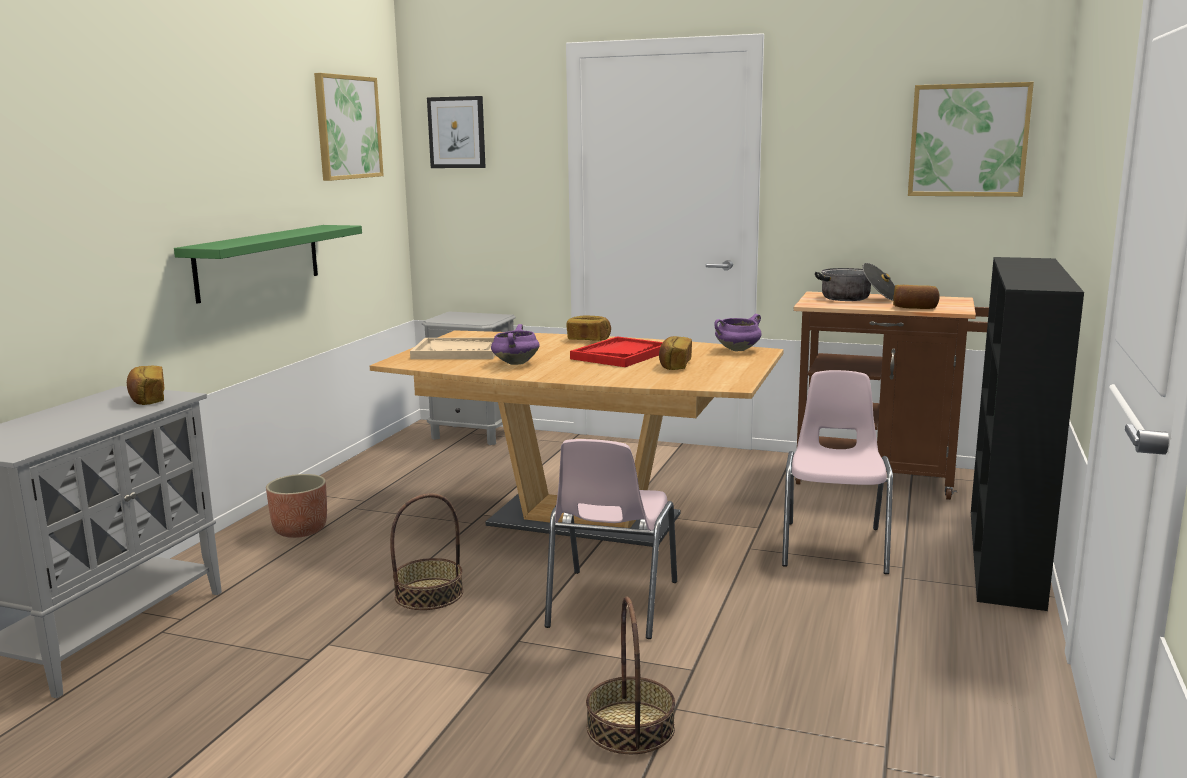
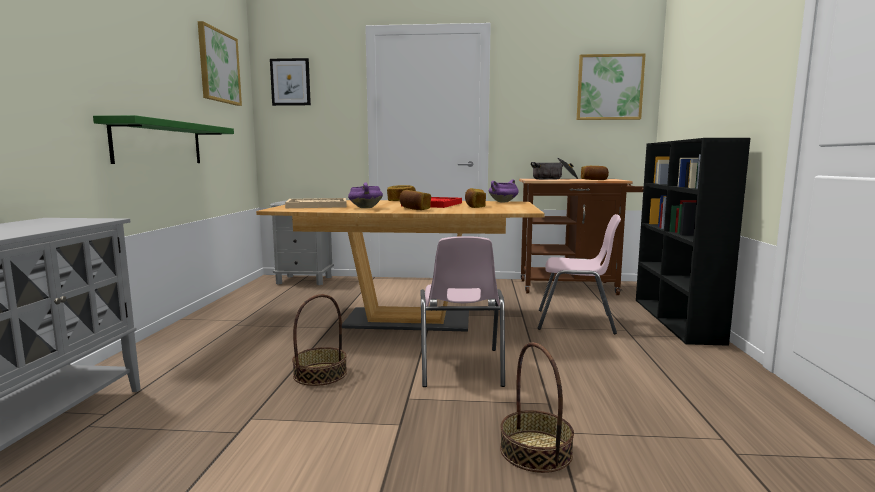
camera: 15 degrees left, 5 degrees down
(147, 399) = (74, 221): bread -> bread (414, 209)
(301, 530) = (198, 341): planter -> none
(834, 546) = (576, 322): pink chair -> pink chair turned 105 degrees clockwise

